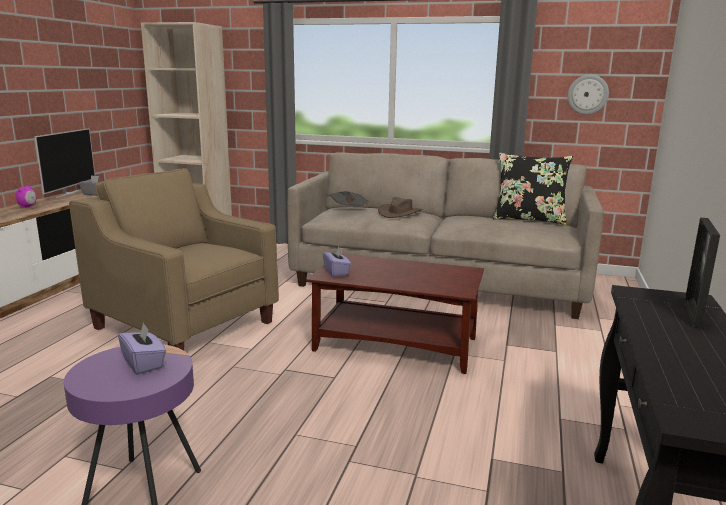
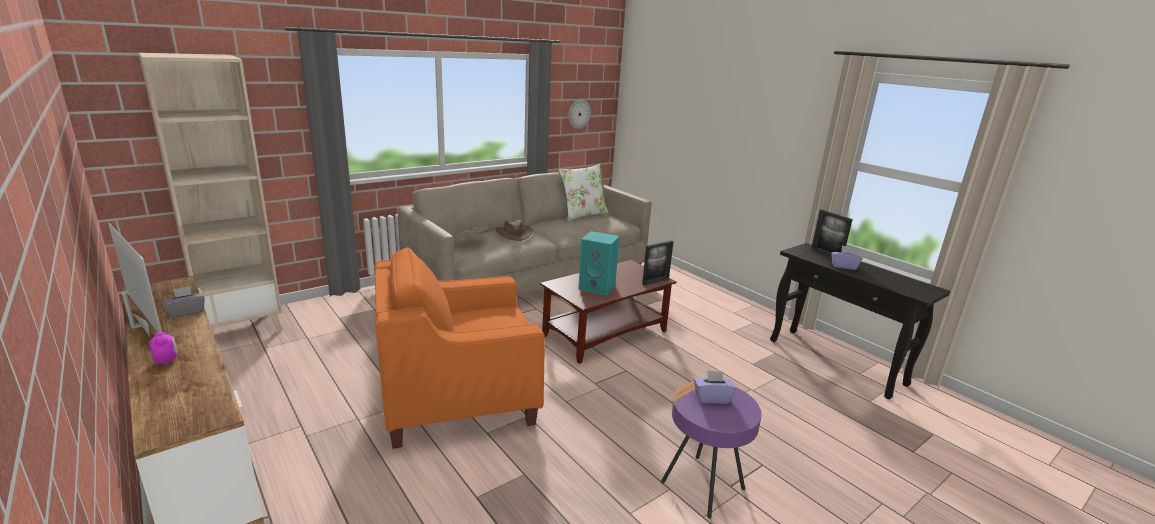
camera: 55 degrees left, 5 degrees up
(185, 325) = (458, 398): beige armchair -> orange armchair
(336, 272) = (582, 296): purple tissue box -> purple tissue box (843, 266)
(372, 272) = (598, 287): none -> turquoise speaker
(446, 290) = (655, 282): none -> picture frame
(529, 219) = (582, 214): black pillow -> white pillow

